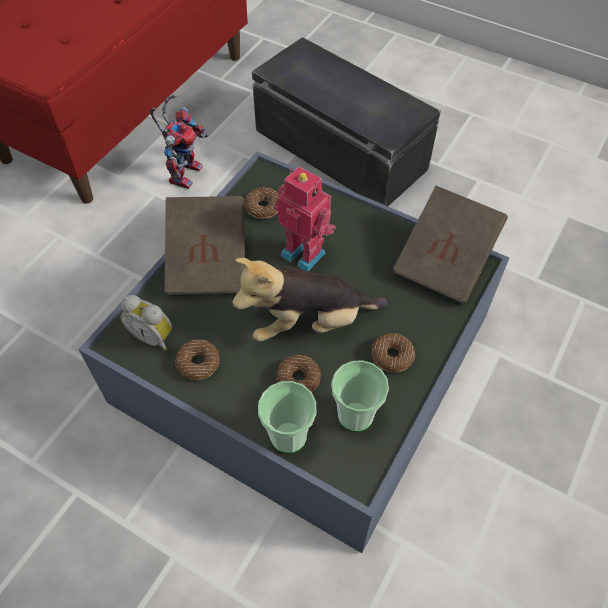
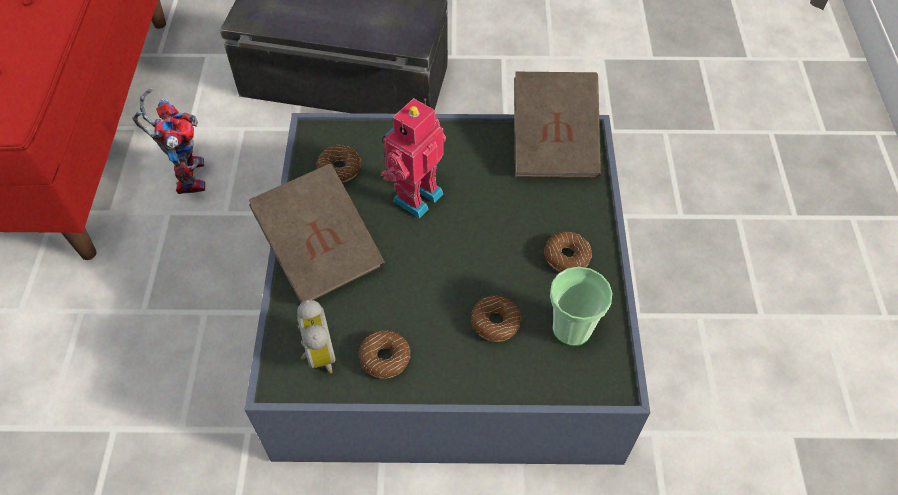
camera: 30 degrees left, 0 degrees up
(153, 336) = (317, 354): alarm clock -> alarm clock turned 105 degrees counterclockwise
(288, 436) = (525, 381): cup -> none
(305, 252) = (415, 195): toy robot -> toy robot turned 60 degrees counterclockwise
(308, 323) = (467, 263): plush toy -> none

